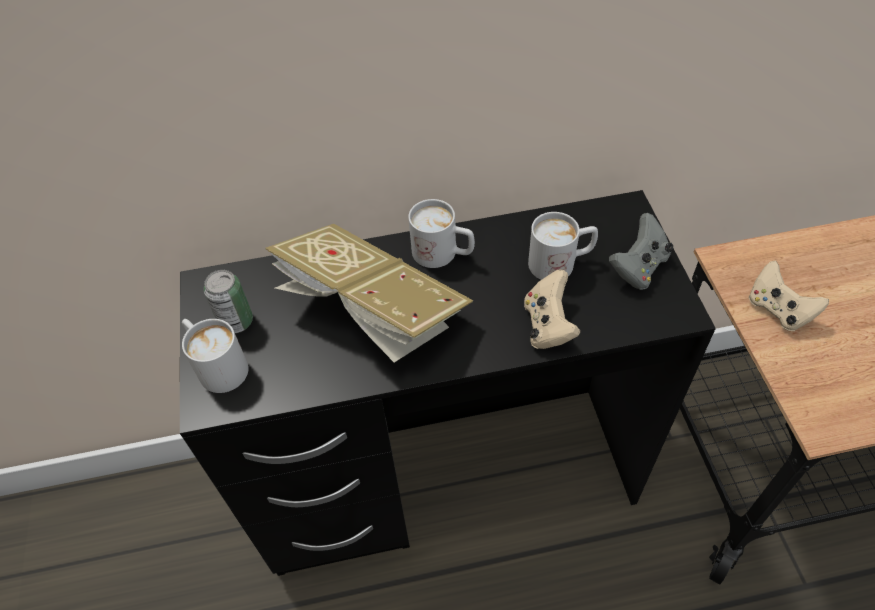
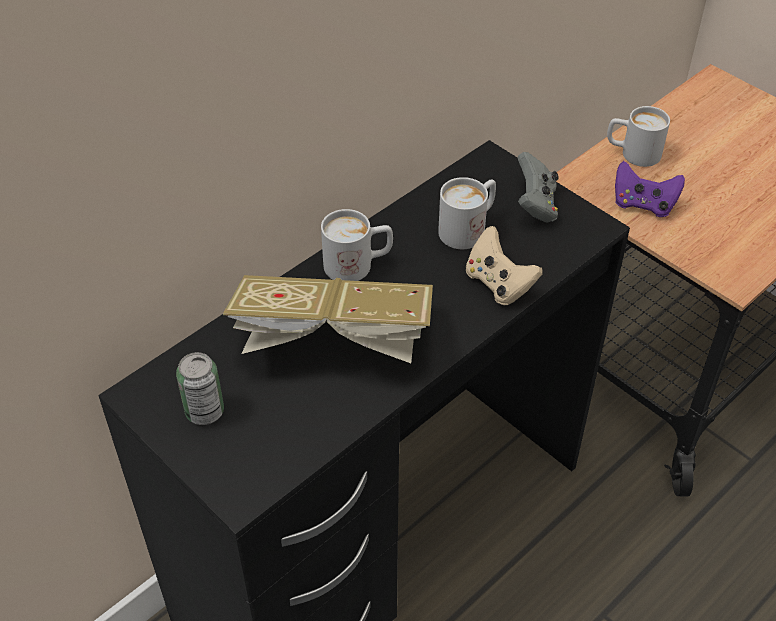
camera: 35 degrees left, 5 degrees down
(217, 365) = (220, 458): white mug -> white mug (632, 153)
(778, 310) = (643, 204): beige game controller -> purple game controller

